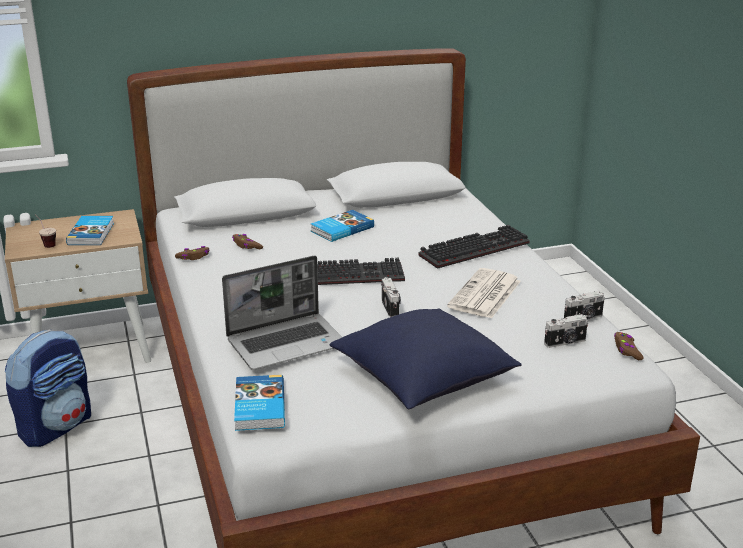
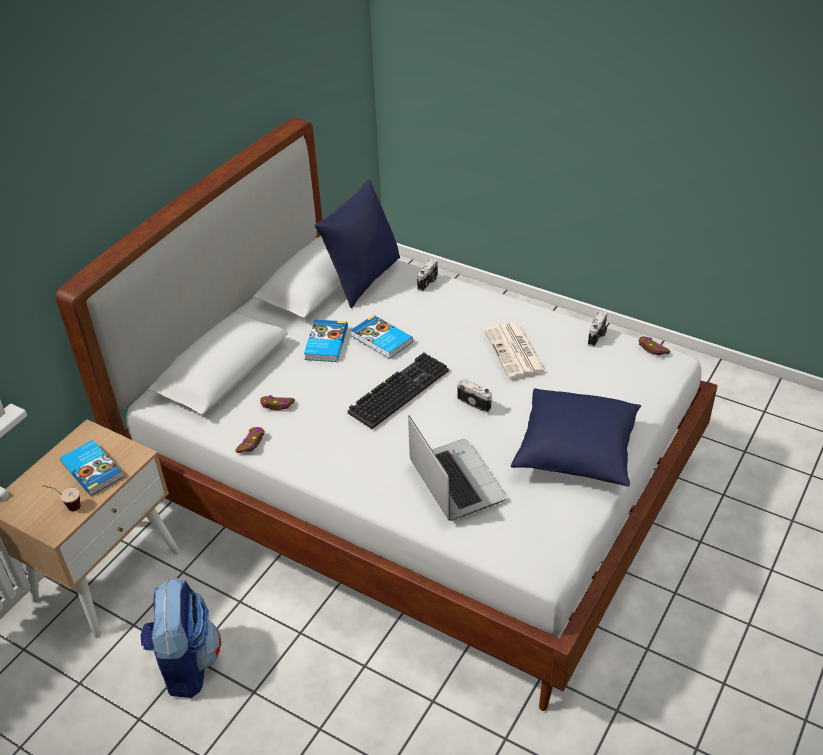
camera: 40 degrees left, 15 degrees up
(258, 407) = (515, 547): book -> book (381, 340)
(287, 342) = (454, 480): laptop -> laptop turned 45 degrees counterclockwise
(435, 206) = (362, 279): none -> blue pillow
(474, 248) = (450, 309): keyboard -> none
(565, 343) = (614, 365): camera -> camera (428, 282)

